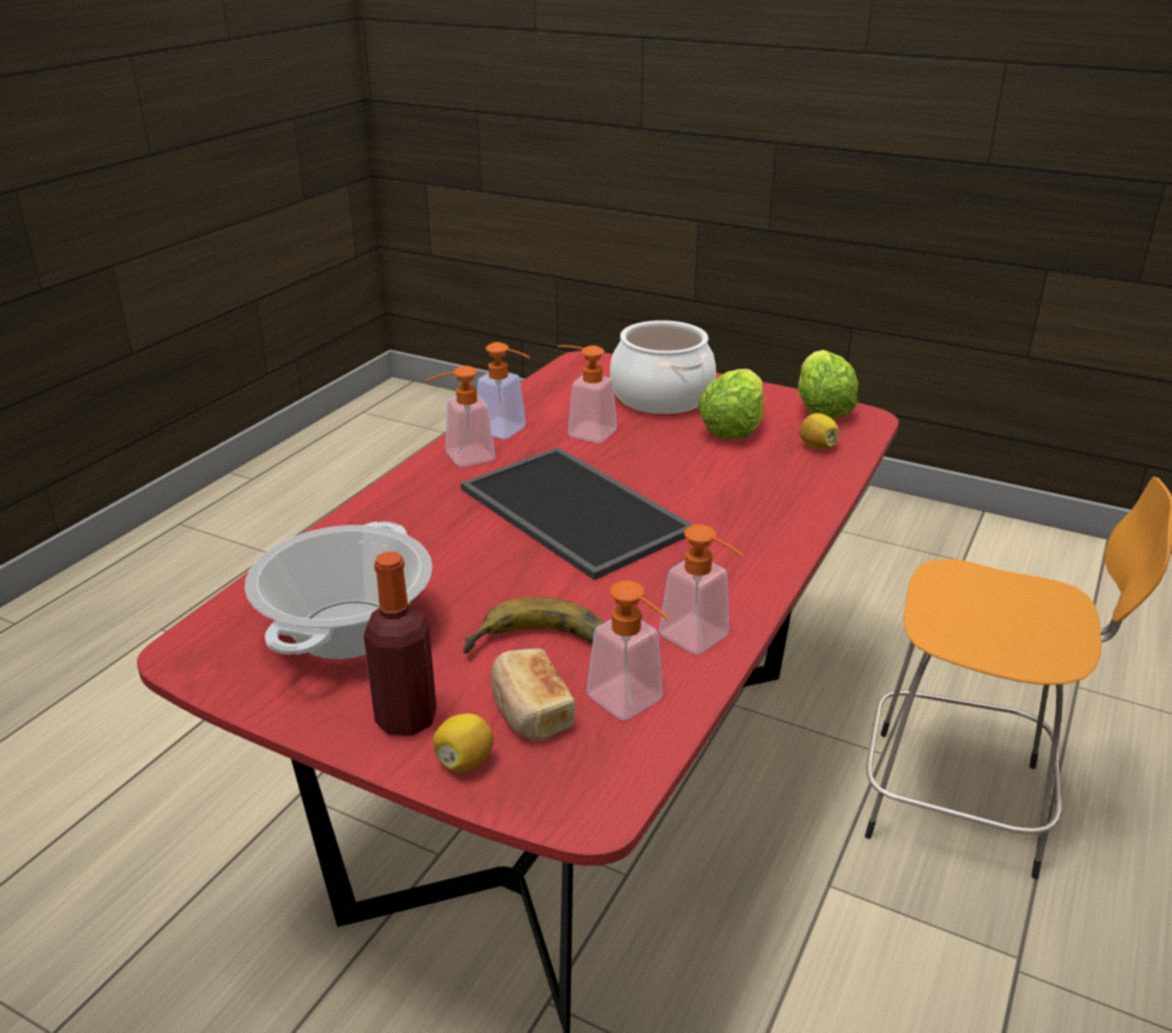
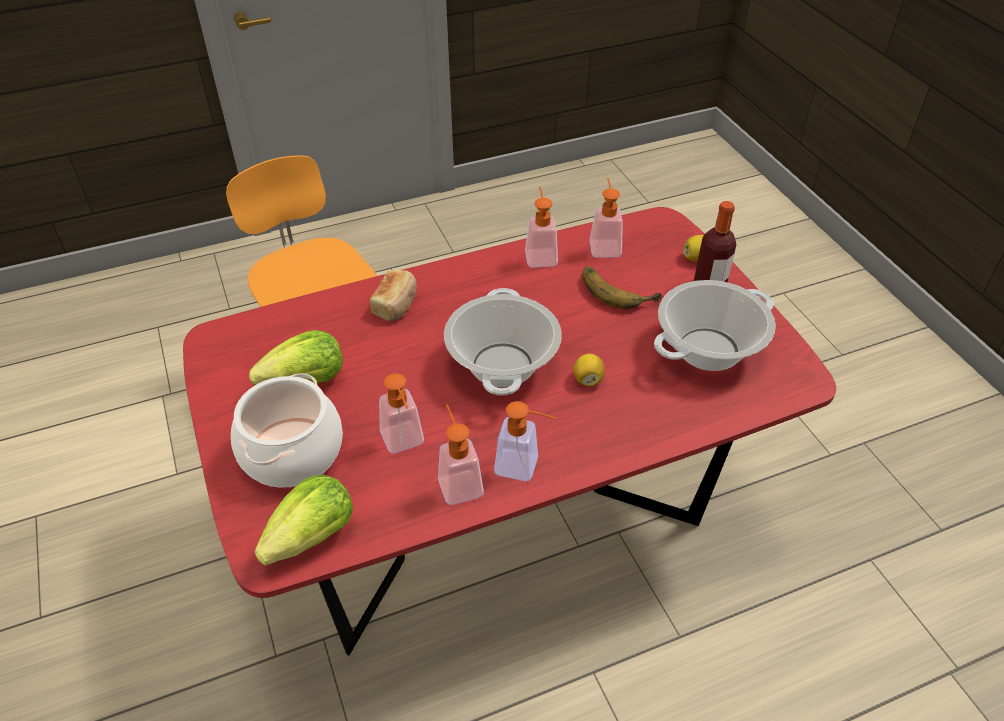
camera: 140 degrees left, 15 degrees up
(530, 711) = (651, 264): bread -> bread (396, 304)
(578, 510) = (502, 365): tray -> cooking pot
(817, 447) = (288, 332): lemon -> lemon (588, 379)
(821, 409) = (218, 364): lettuce -> lettuce (313, 536)

